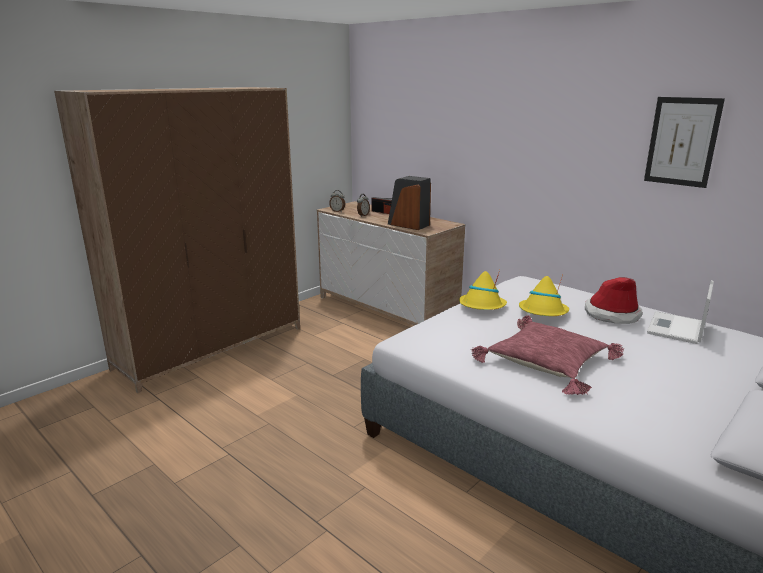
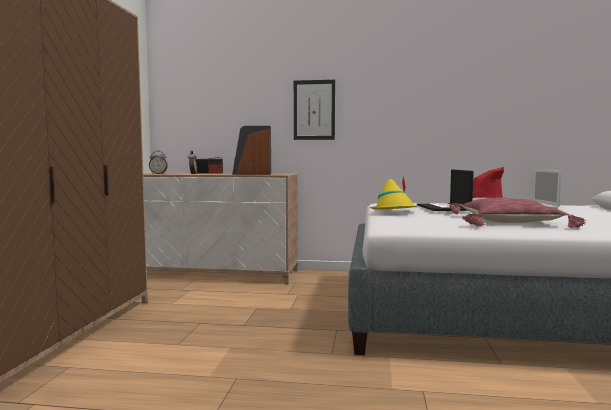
camera: 35 degrees left, 15 degrees down
(543, 312) = (444, 208): yellow hat -> laptop
(682, 141) = (479, 80): picture -> picture (314, 110)

